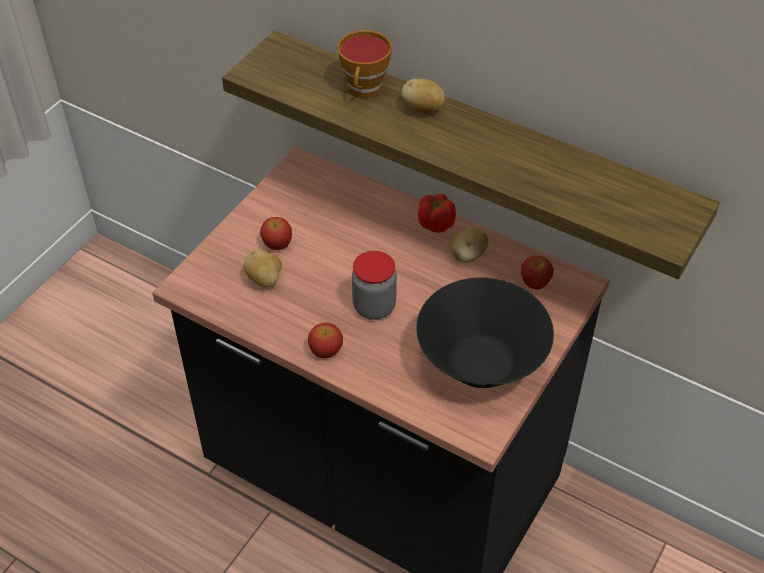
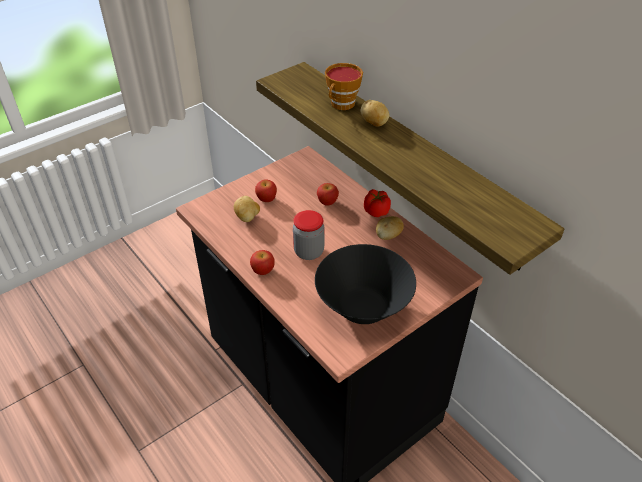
camera: 20 degrees right, 5 degrees down
(535, 283) = (427, 265): apple -> apple (327, 202)

